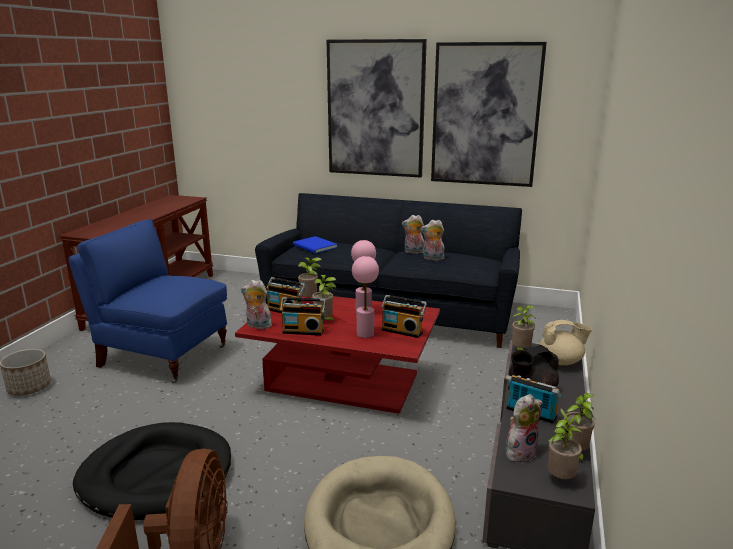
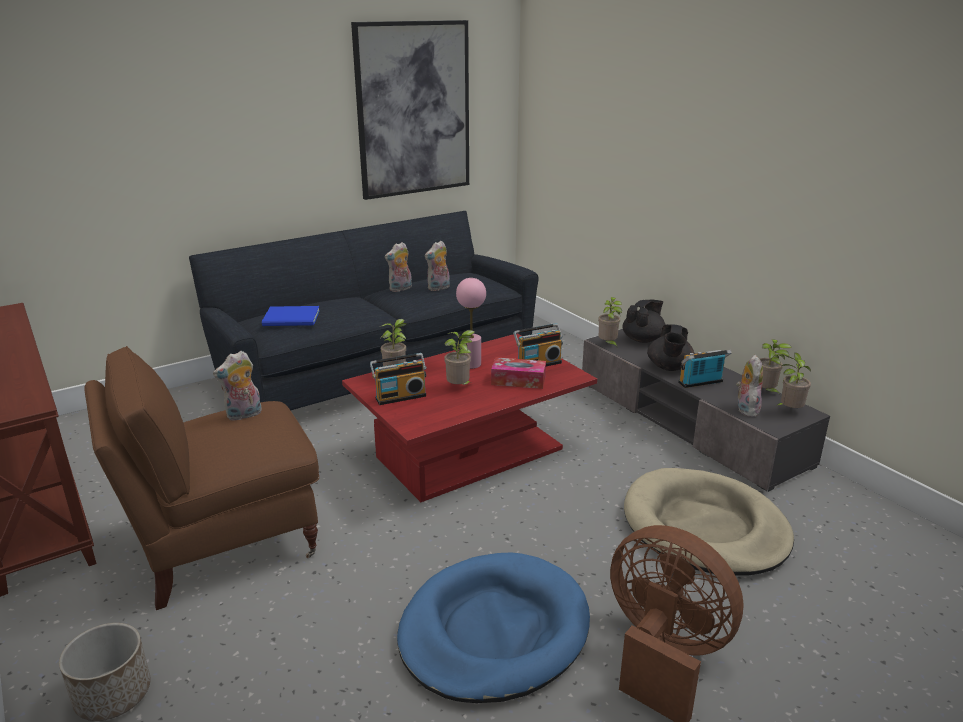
camera: 50 degrees left, 5 degrees up
(156, 475) = (493, 631): black dog bed -> blue dog bed
(162, 356) = (224, 544): blue armchair -> brown armchair
(257, 326) = (413, 423): plush toy -> plush toy (244, 415)
(303, 331) = (465, 404): radio -> none
(365, 334) = (518, 380): pink table lamp -> tissue box
(375, 109) = (282, 116): picture -> none
(561, 361) = (643, 339): beige teapot -> black teapot

